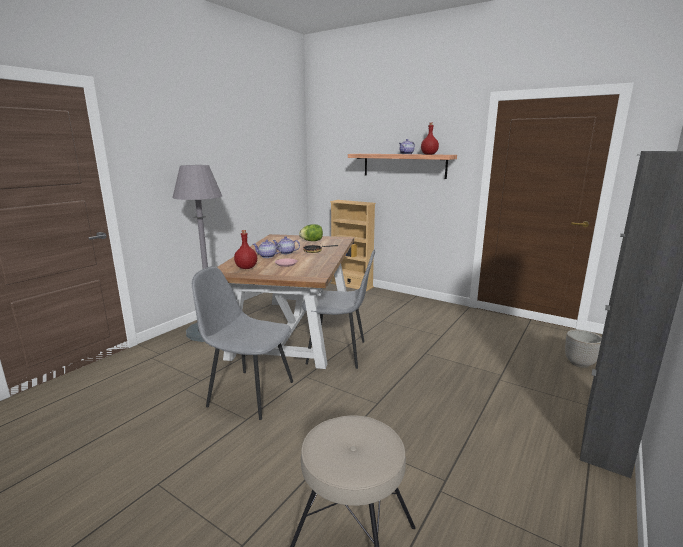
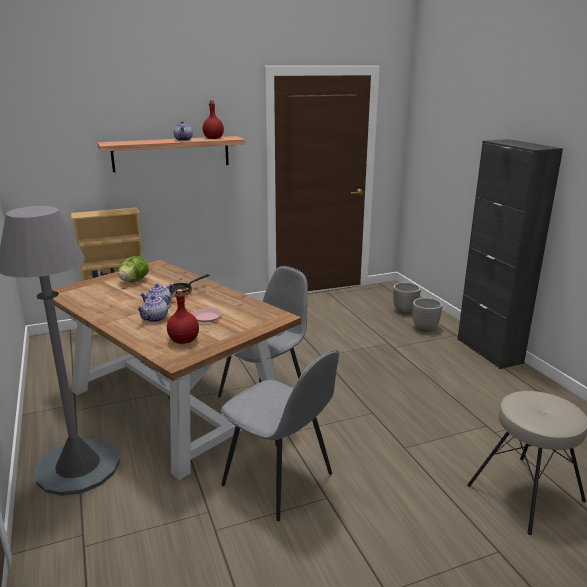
camera: 55 degrees left, 5 degrees up
(249, 393) = (279, 481): grey chair -> grey chair turned 105 degrees counterclockwise
(569, 385) = (425, 328): none -> planter

